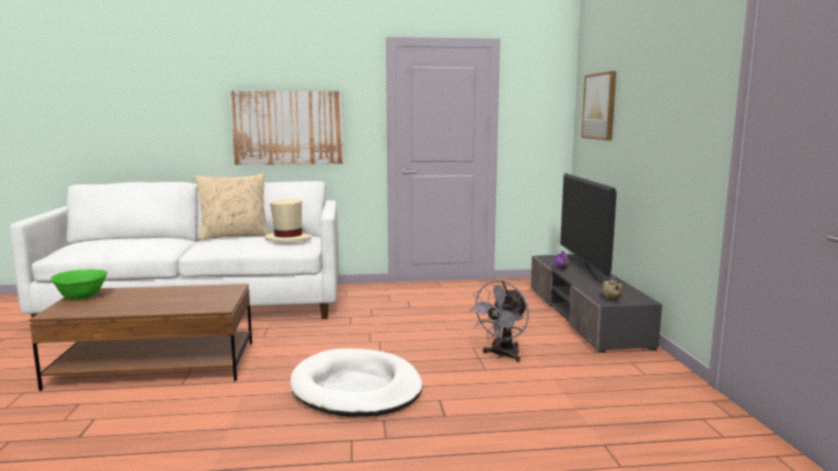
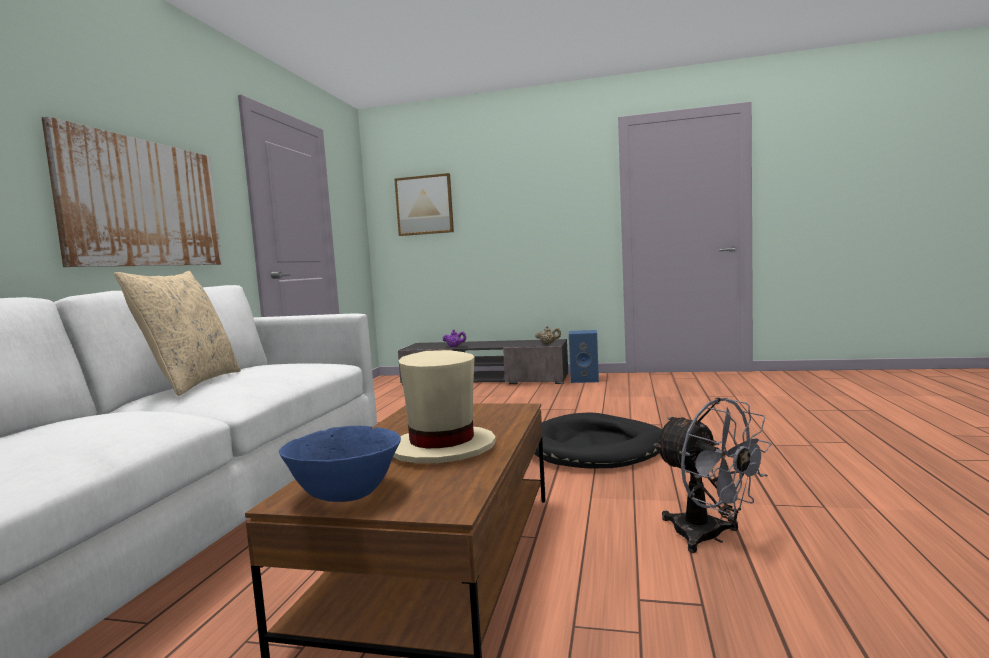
camera: 70 degrees left, 5 degrees down
(81, 298) = (345, 495): green bowl -> blue bowl
(288, 239) = (290, 363): beige hat -> beige hat (441, 448)
(356, 388) = (595, 448): white dog bed -> black dog bed
(502, 355) = (550, 403): grey fan -> grey fan (709, 537)
(583, 269) = (464, 344): television -> none
(634, 362) = (585, 379): none -> blue speaker

